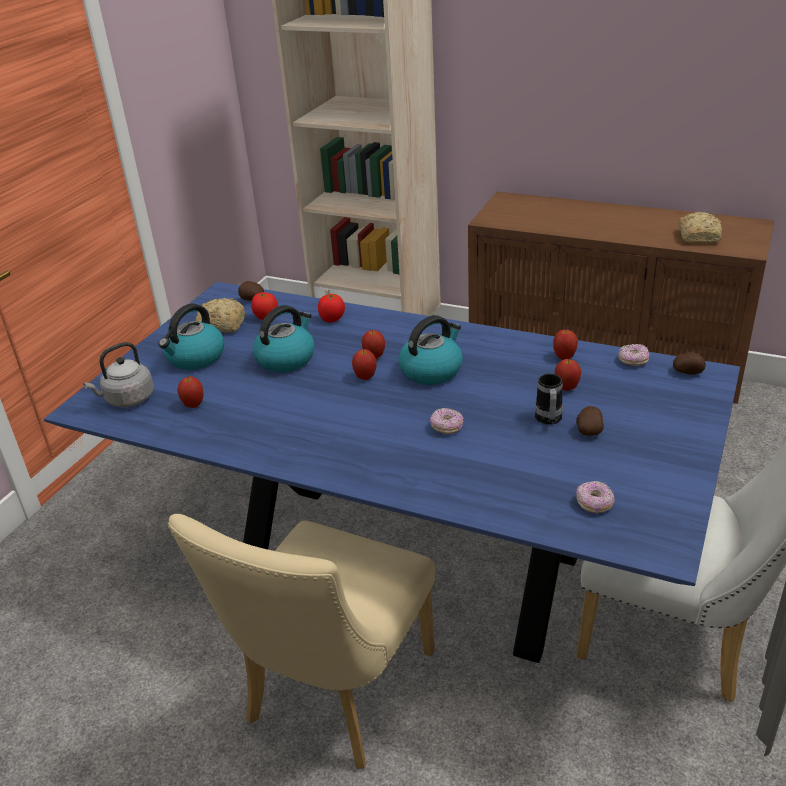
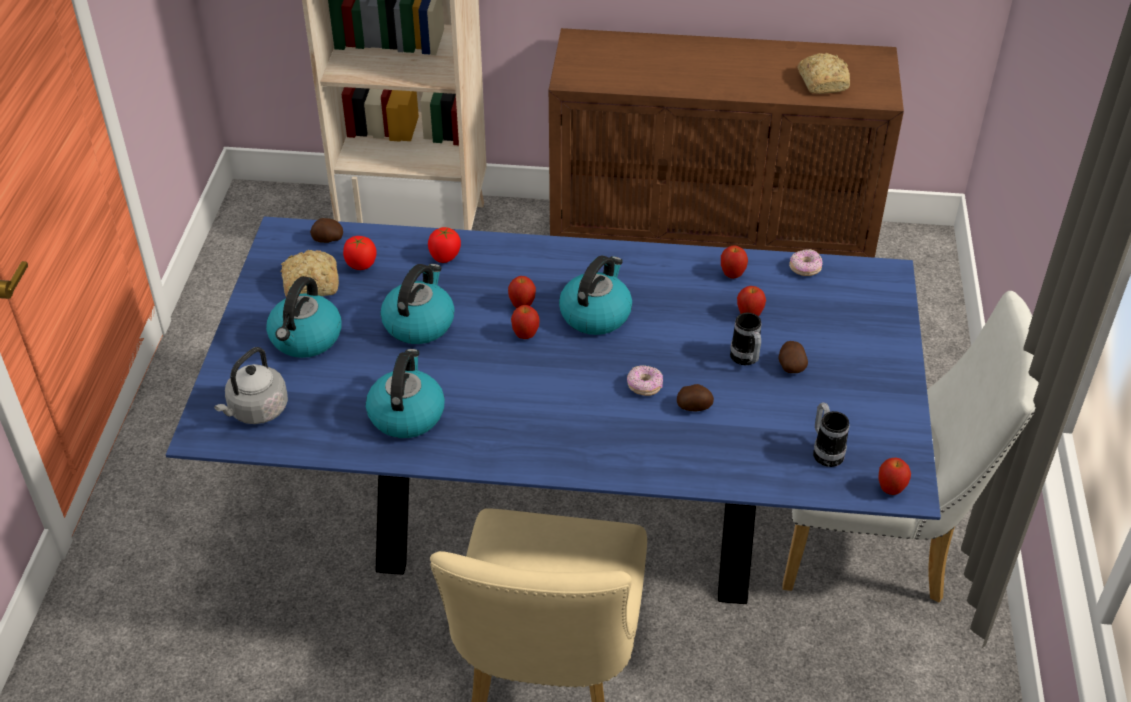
camera: 20 degrees left, 10 degrees up
(193, 405) = (343, 405): apple -> apple (890, 489)
(238, 418) = (406, 414): none -> kettle
(594, 504) = (825, 451): donut -> mug
(688, 372) = (864, 276): potato -> potato (694, 407)

